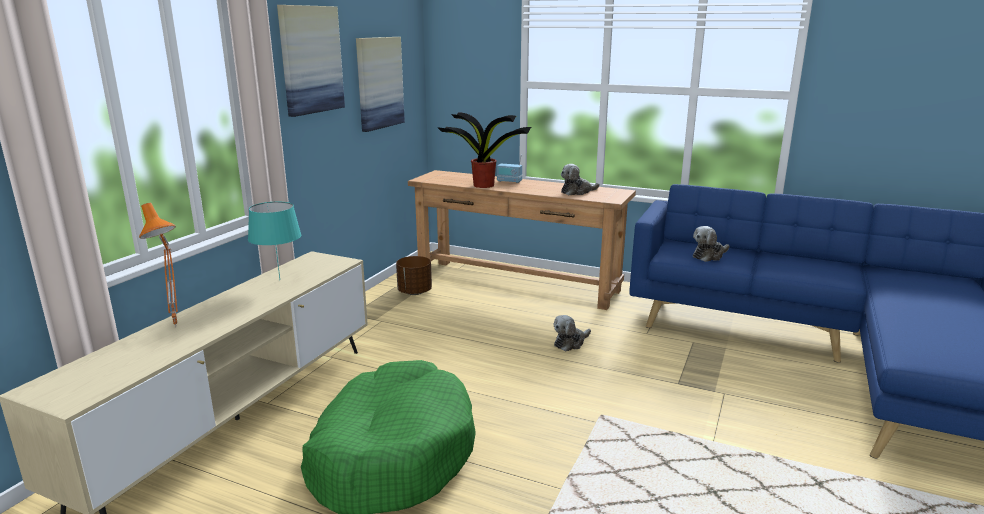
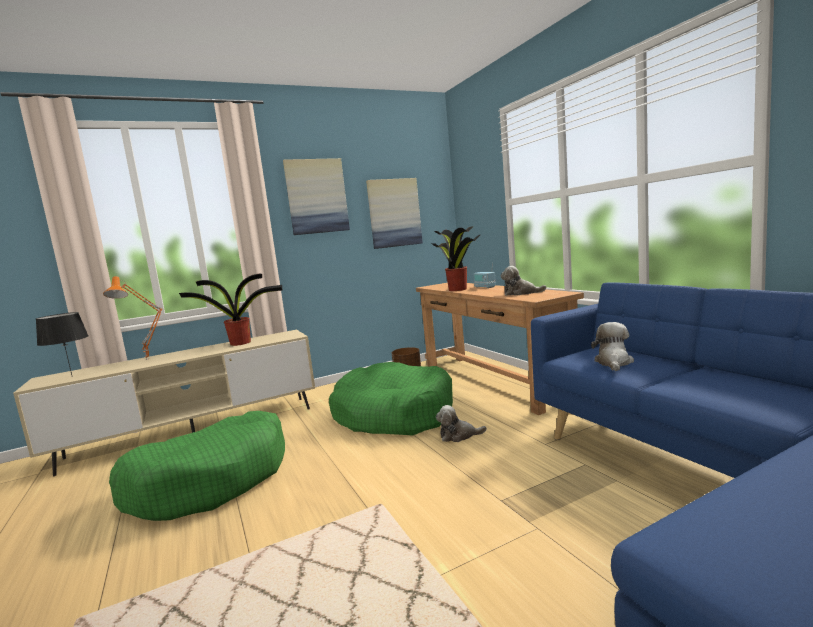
camera: 40 degrees right, 10 degrees down
(105, 375) = (71, 376): none -> black table lamp
(279, 280) = (242, 343): turquoise table lamp -> potted plant
(473, 337) = (393, 414): none -> green dog bed
(709, 256) = (613, 362): plush toy -> plush toy turned 105 degrees clockwise

